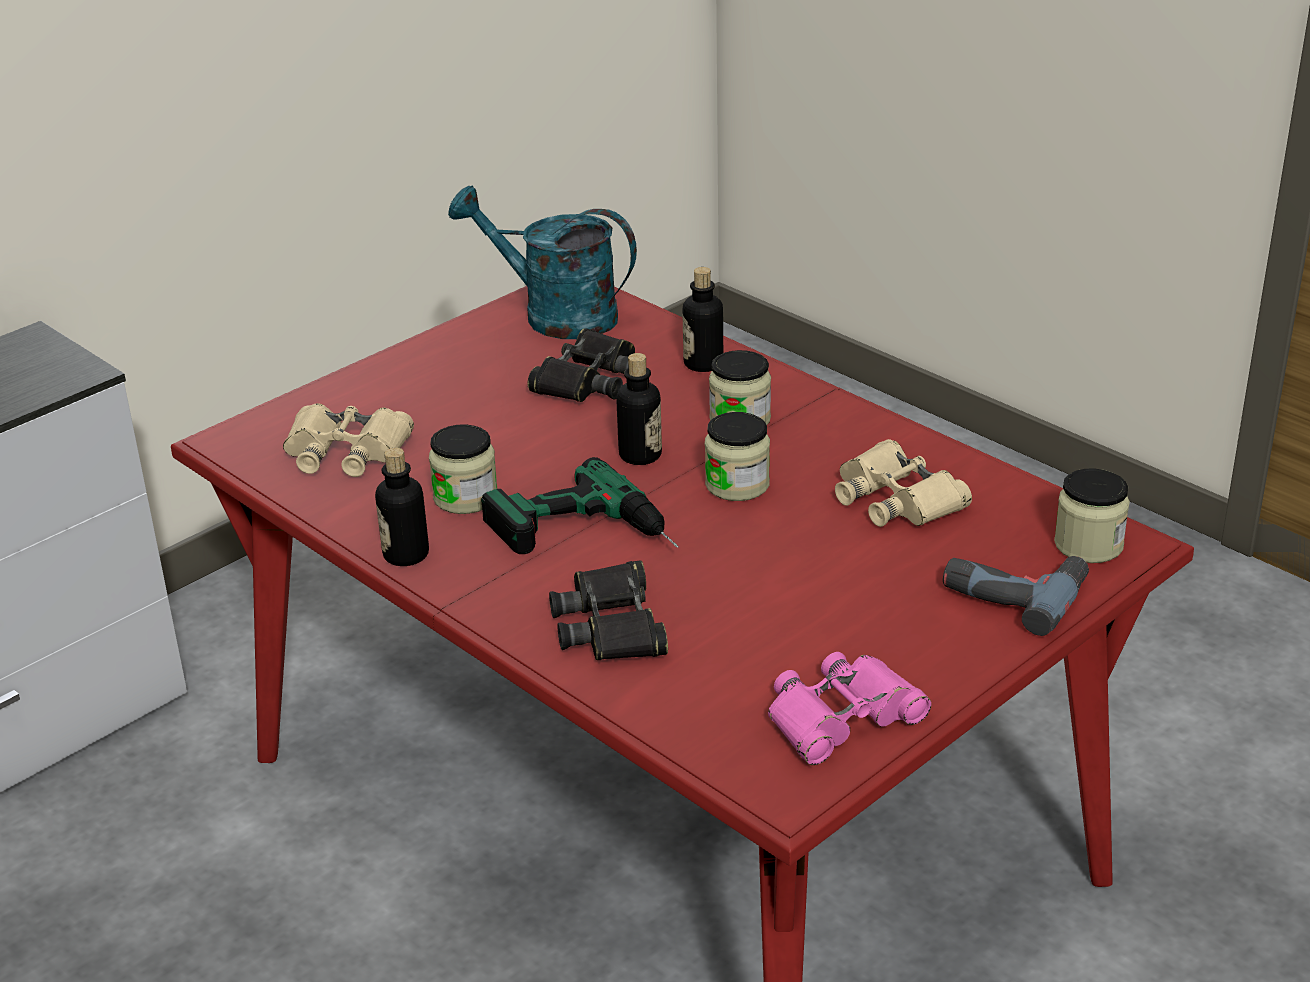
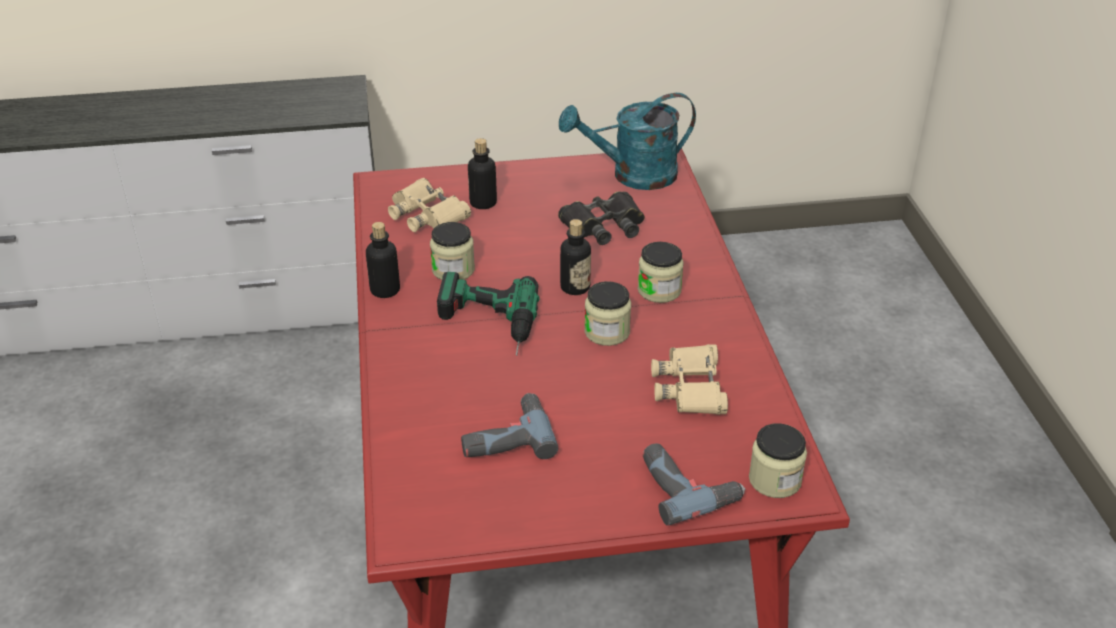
camera: 35 degrees right, 5 degrees up
(555, 315) = (633, 176): turquoise watering can -> turquoise watering can turned 75 degrees counterclockwise
(611, 625) = (435, 385): black binoculars -> none
(703, 363) = (681, 244): bottle -> bottle (483, 203)
(763, 637) = (505, 436): none -> power drill
(842, 718) = (487, 510): pink binoculars -> none

